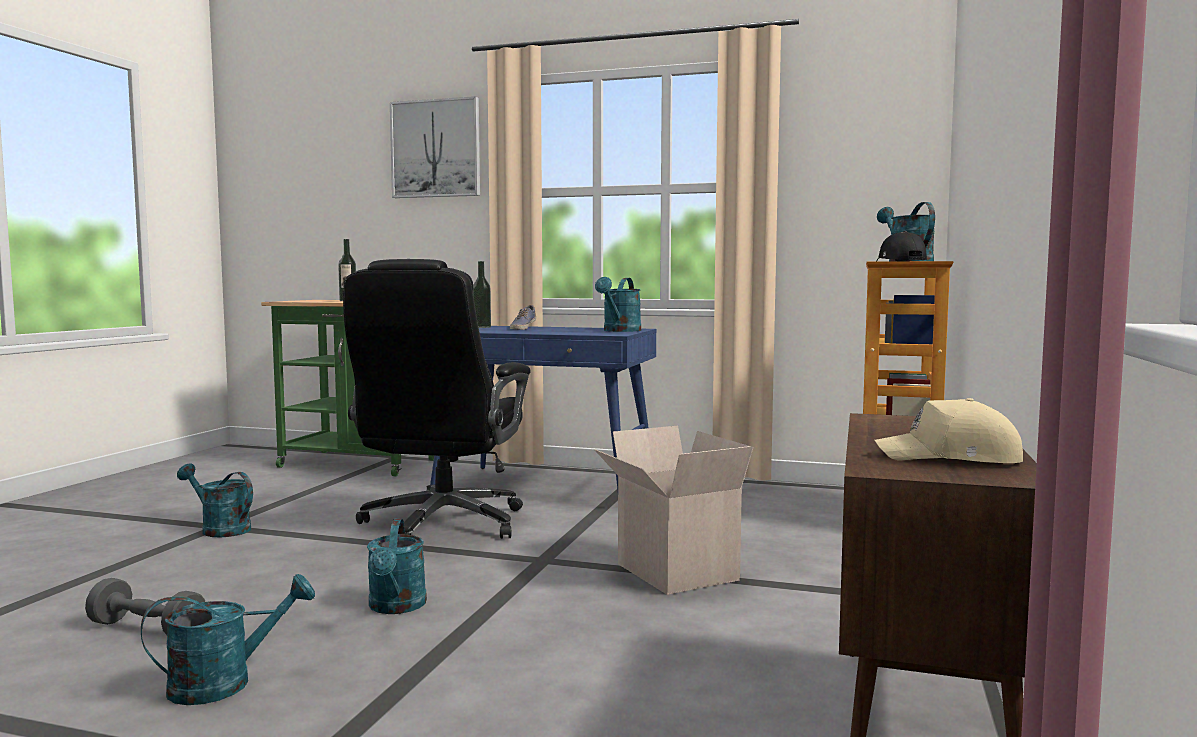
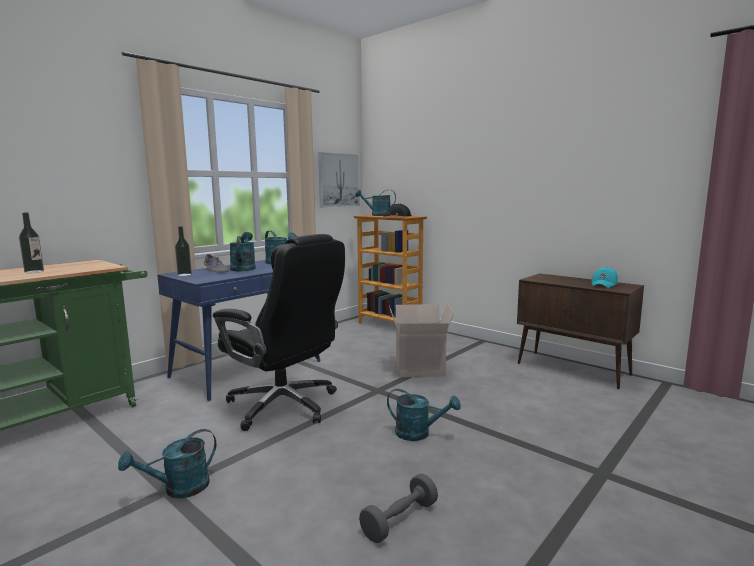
camera: 65 degrees left, 5 degrees up
(225, 683) = (499, 489): turquoise watering can -> turquoise watering can (243, 268)
(436, 149) = (77, 129): picture -> picture (338, 180)
(951, 458) = (604, 284): beige cap -> turquoise cap

